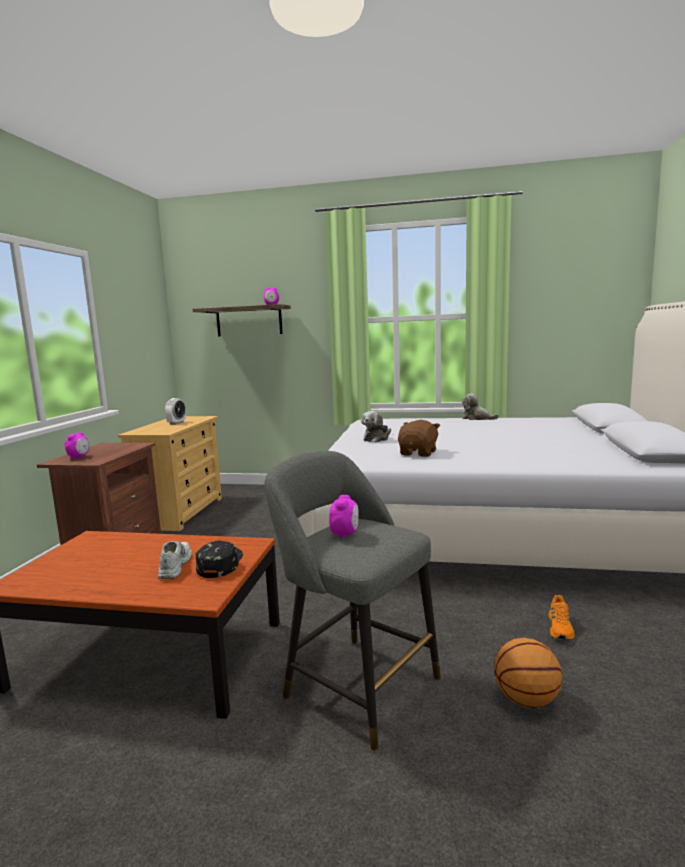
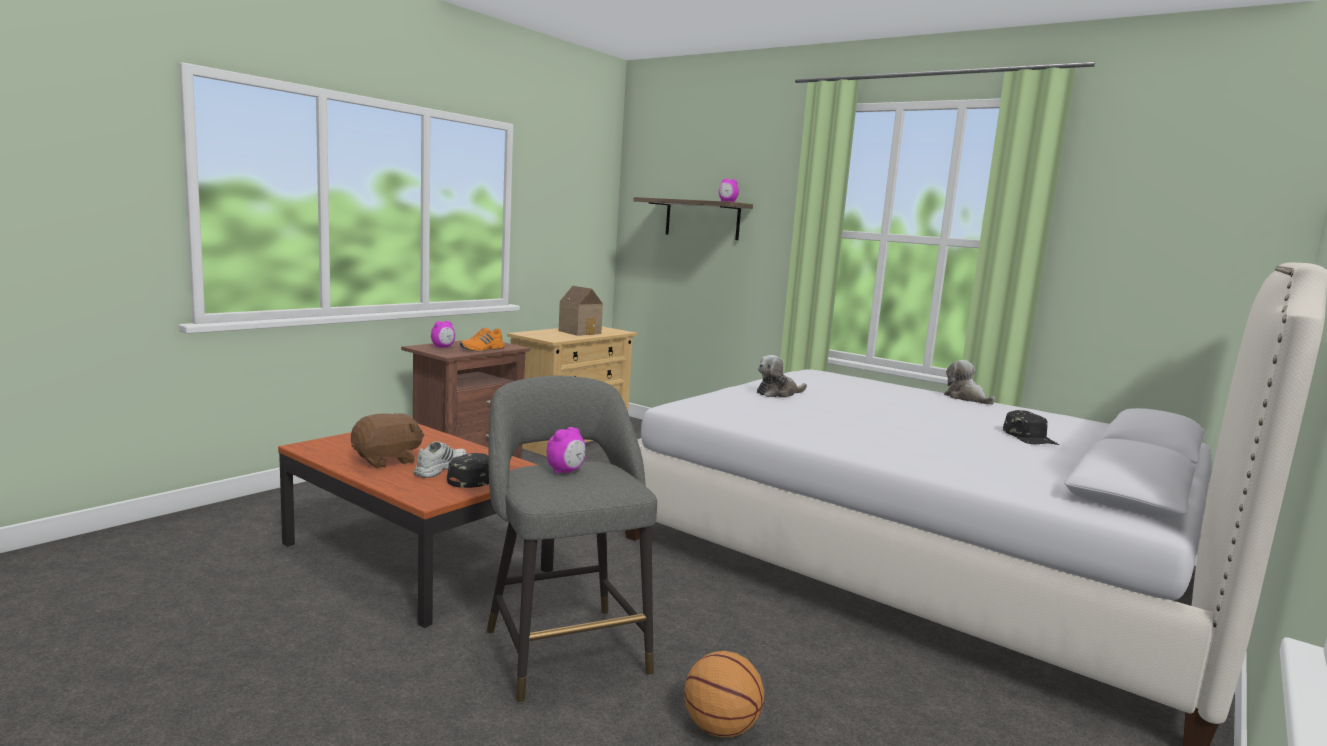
camera: 25 degrees right, 0 degrees up
(176, 423) = (581, 332): alarm clock -> toy house
(418, 453) = (793, 419): brown plush toy -> brown plush toy (387, 460)
(551, 433) = (1030, 437): none -> black cap
(560, 628) = (860, 685): orange shoe -> orange shoe (482, 349)

